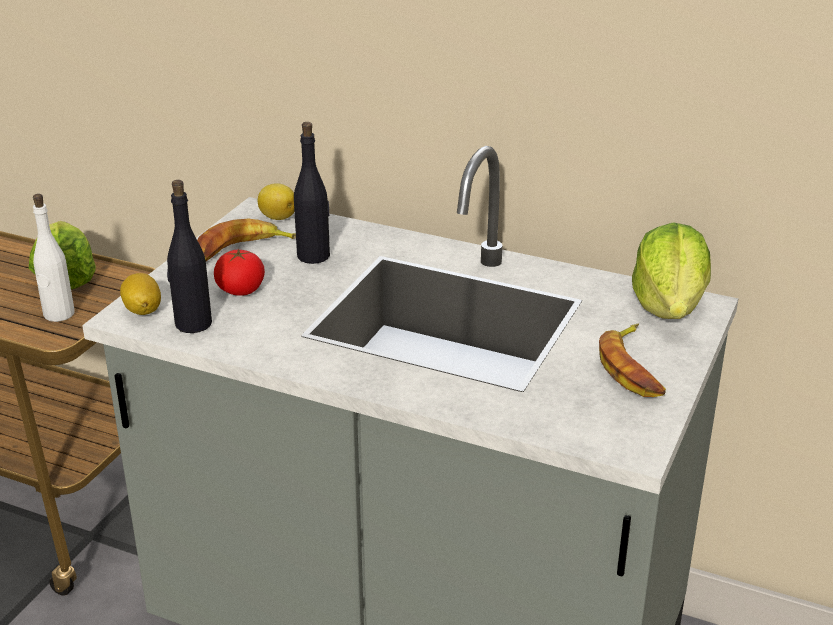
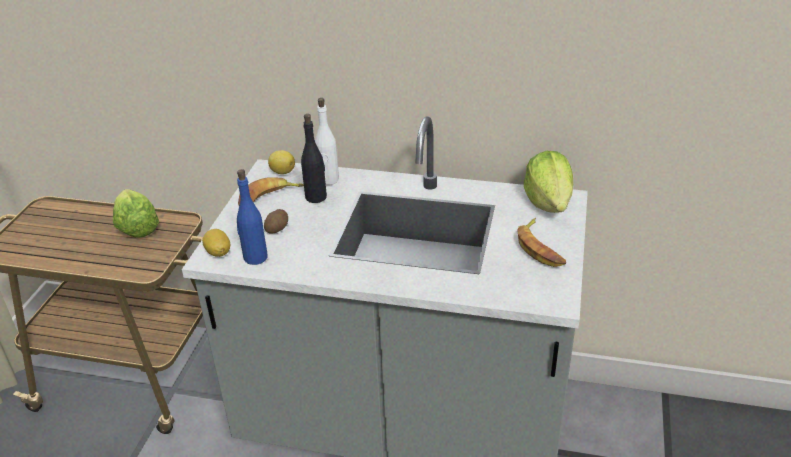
camera: 10 degrees left, 5 degrees up
(58, 314) = (142, 255): white bottle -> white bottle (328, 180)
(193, 324) = (255, 257): black bottle -> blue bottle
(240, 290) = (277, 229): tomato -> potato

